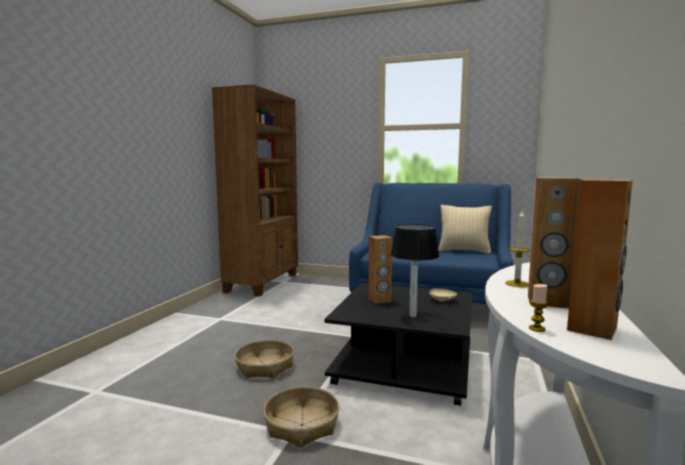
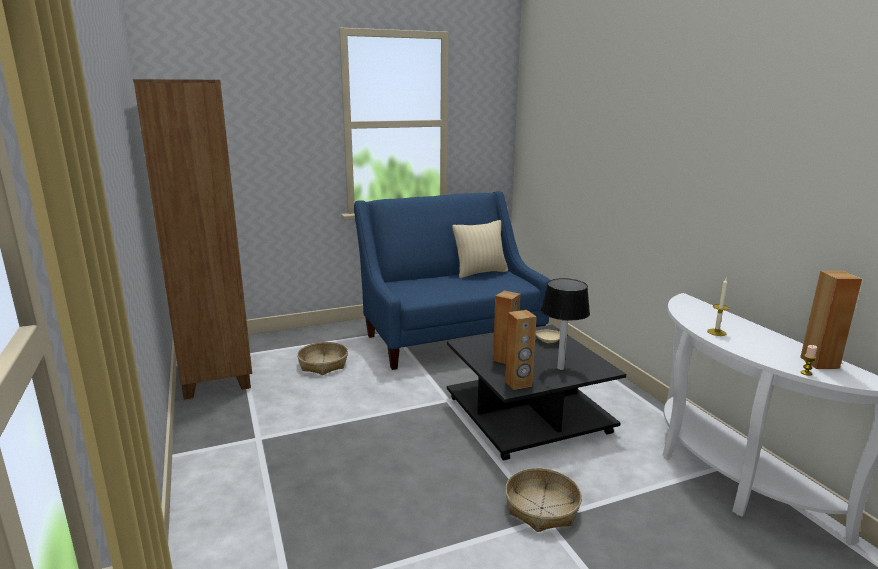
camera: 40 degrees left, 10 degrees up
(265, 366) = (418, 472): basket -> basket (323, 364)
(547, 302) = (763, 346): brown speaker -> brown speaker (518, 384)

